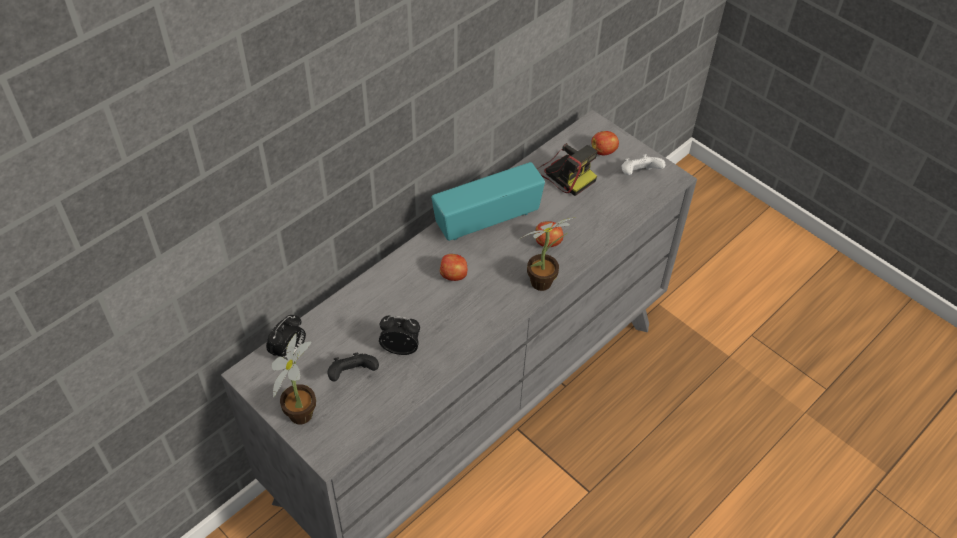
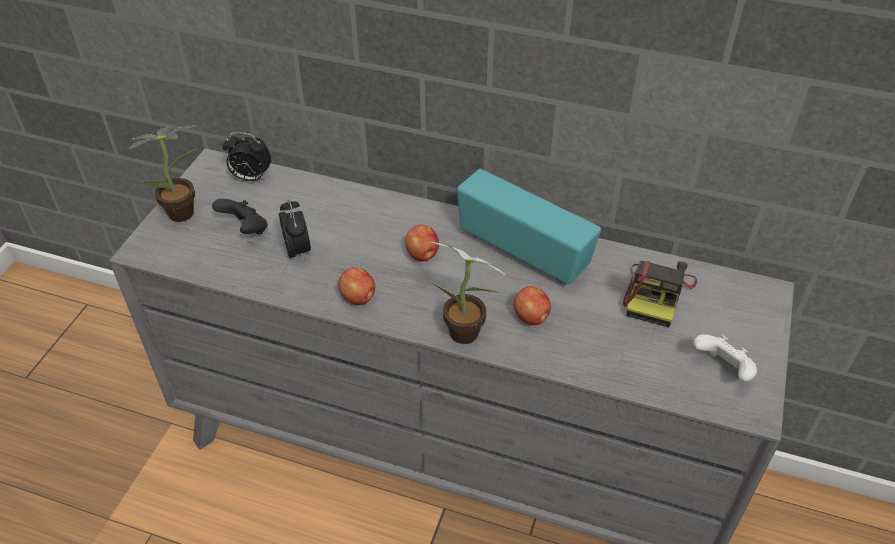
camera: 65 degrees right, 5 degrees down
(604, 151) = (730, 319): apple -> apple (358, 298)

